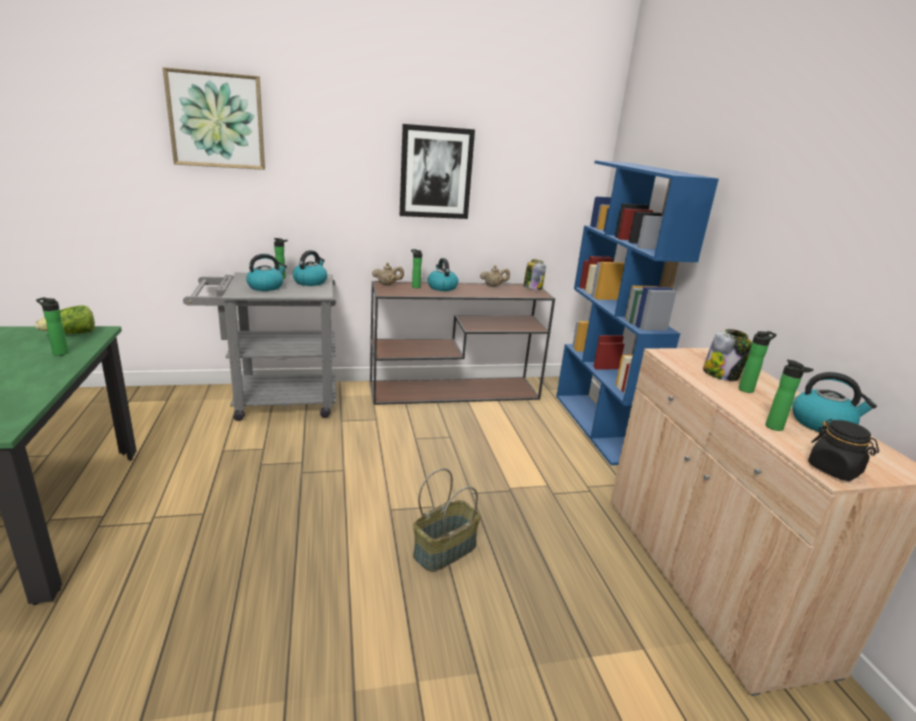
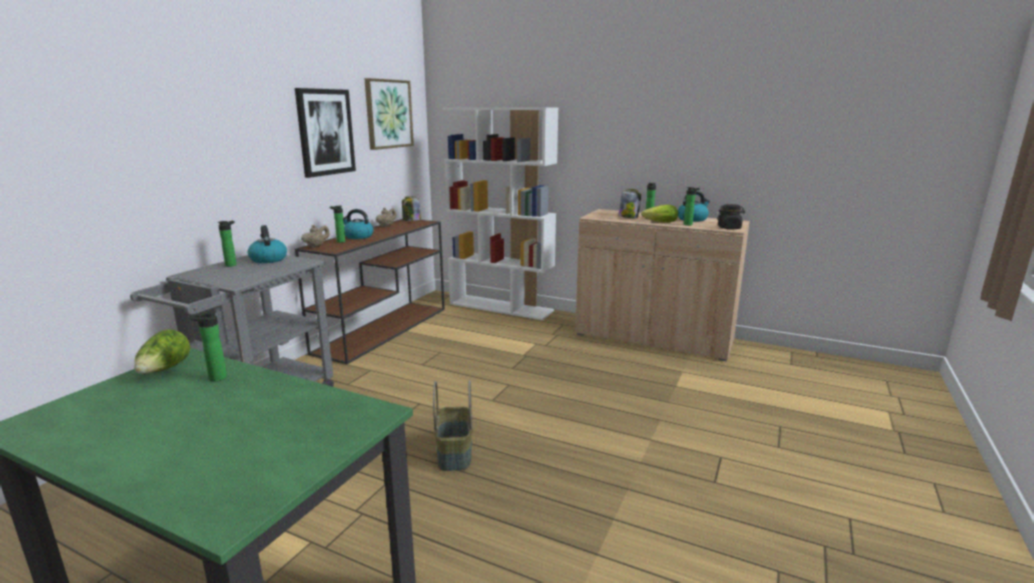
camera: 50 degrees left, 5 degrees down
(217, 120) = (118, 96): picture -> picture (388, 114)
(266, 287) = (245, 273): kettle -> none
(444, 549) = (555, 395): basket -> basket (454, 453)
(598, 427) = (501, 307): blue bookcase -> white bookcase
(735, 401) = (658, 222): none -> lettuce

